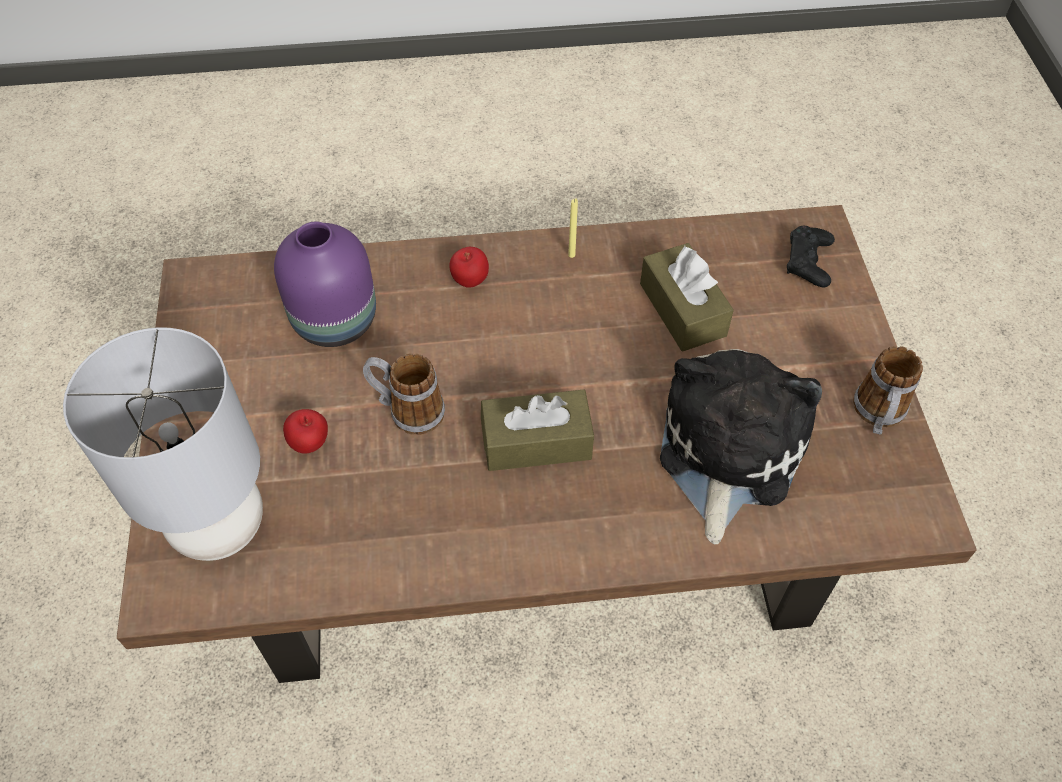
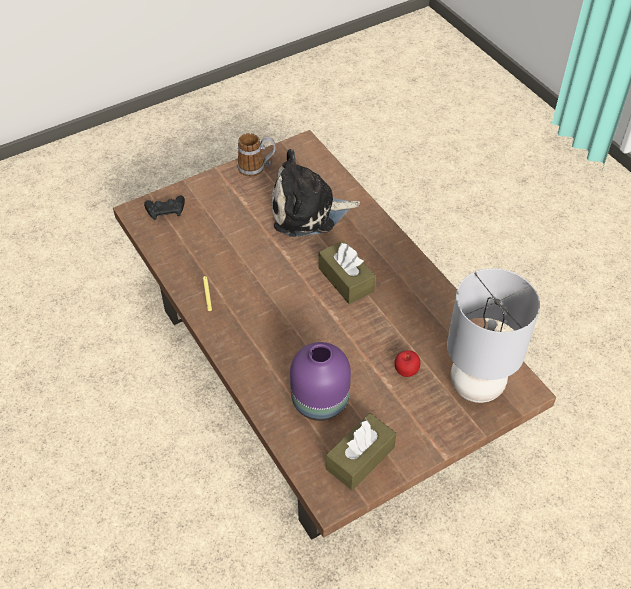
camera: 115 degrees left, 5 degrees down
(407, 410) = (359, 339): mug -> none
(470, 281) = (254, 349): apple -> none
(682, 309) = (227, 250): brown tissue box -> brown tissue box (360, 458)

